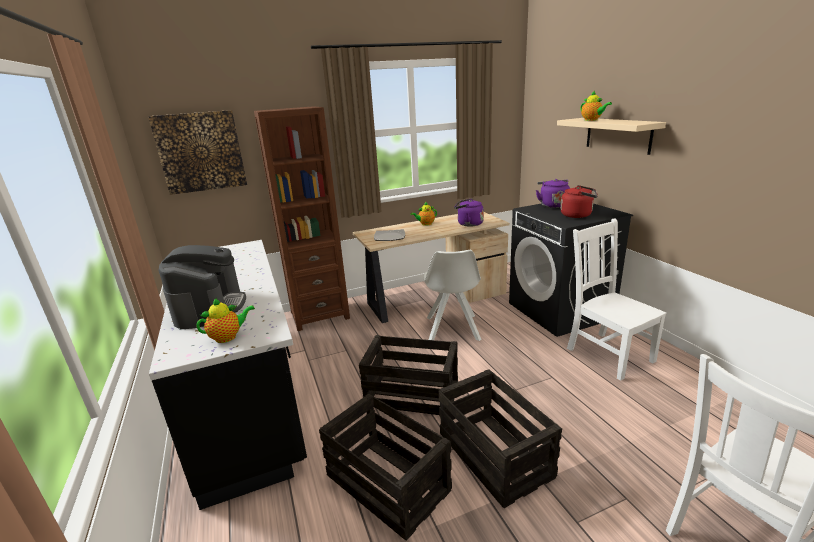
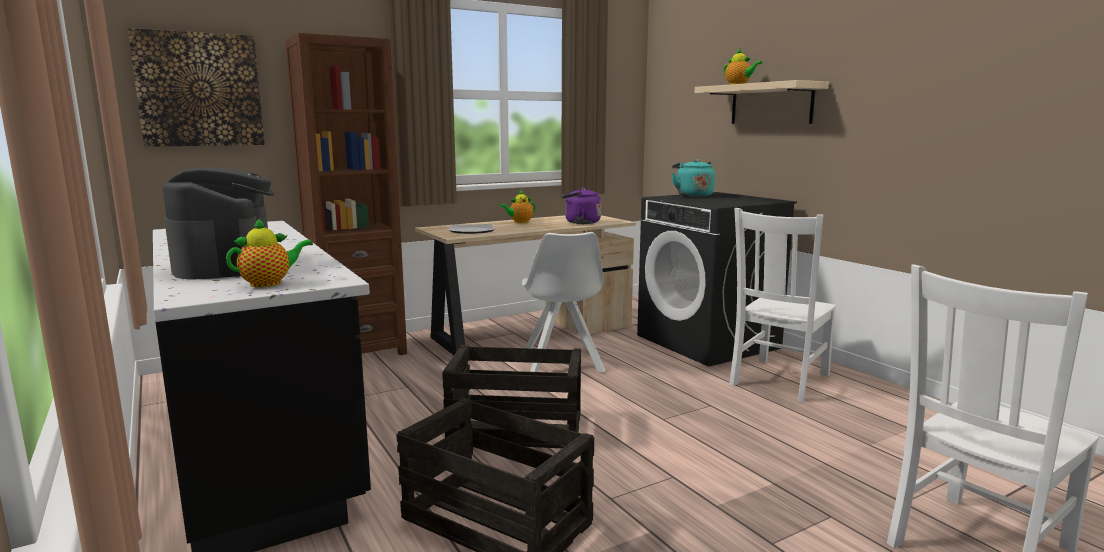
camera: 10 degrees left, 10 degrees down
(495, 455) = (648, 484): crate -> none
(552, 205) = (693, 195): purple kettle -> turquoise kettle
(578, 215) = (728, 201): red kettle -> none
(607, 353) = (778, 380): white chair -> white chair turned 105 degrees counterclockwise

